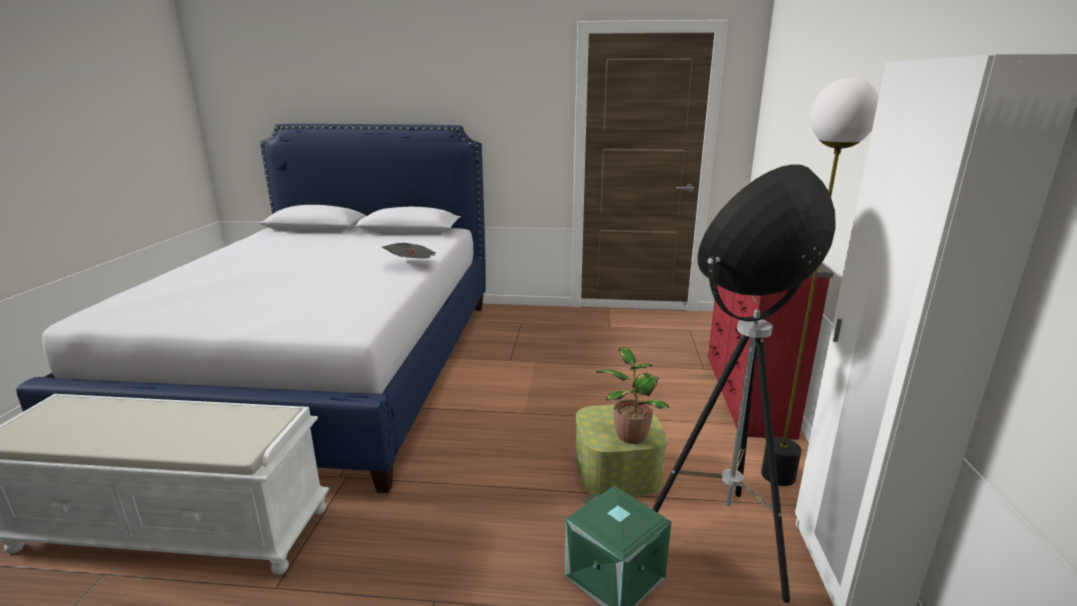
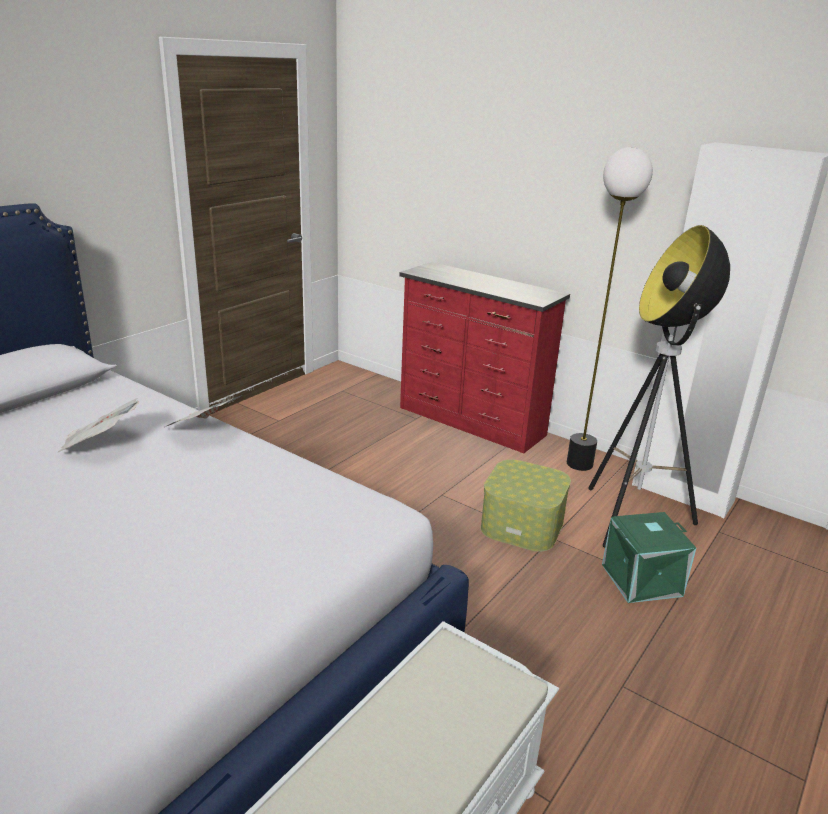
camera: 60 degrees left, 5 degrees up
(372, 254) = (101, 444): none -> newspaper
(630, 435) = (544, 483): potted plant -> none

